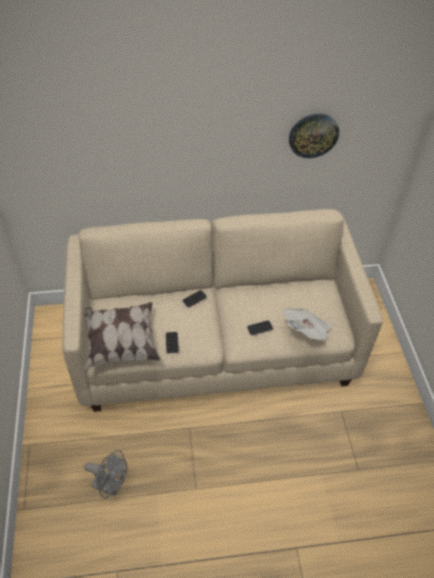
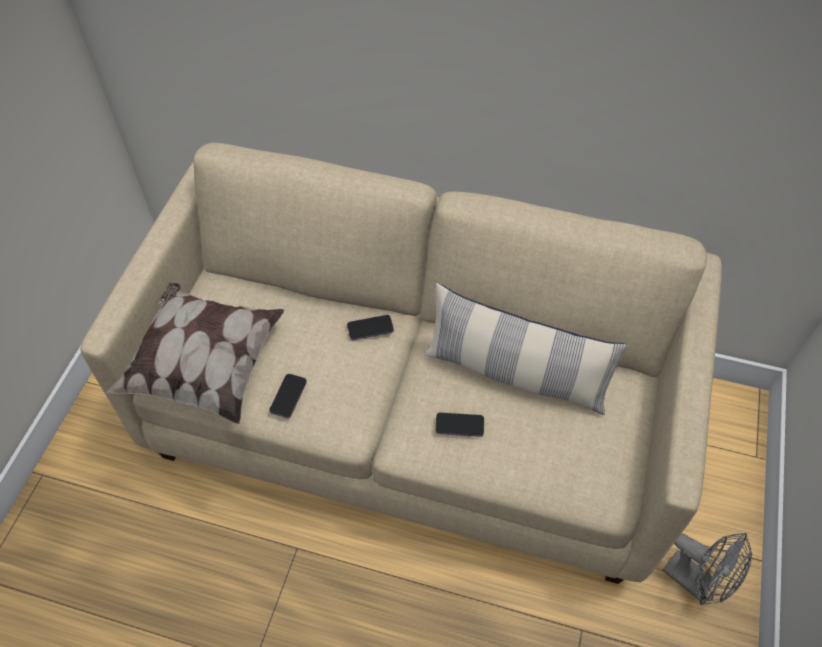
camera: 25 degrees right, 5 degrees up
(111, 485) = (125, 597): grey fan -> grey fan (695, 582)
(273, 297) = (515, 374): none -> pillow
(307, 331) = (547, 464): newspaper -> none
(313, 135) = (685, 70): wall clock -> none

